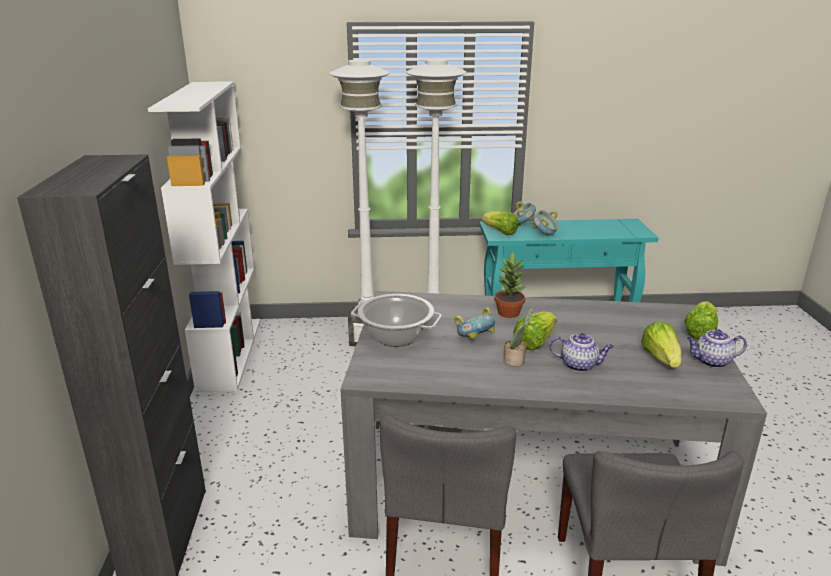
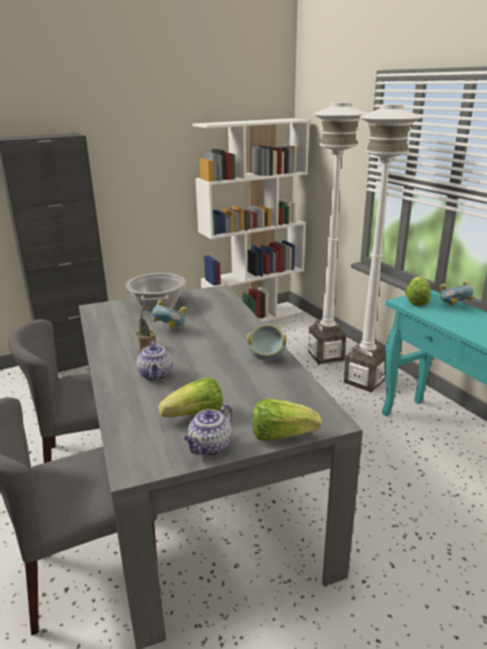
camera: 65 degrees right, 0 degrees up
(509, 313) = (233, 333): potted plant -> none
(534, 342) = (185, 351): lettuce -> none
(544, 235) = (446, 320): bowl -> bowl (266, 358)
(711, 361) = (210, 447): teapot -> teapot turned 120 degrees counterclockwise

